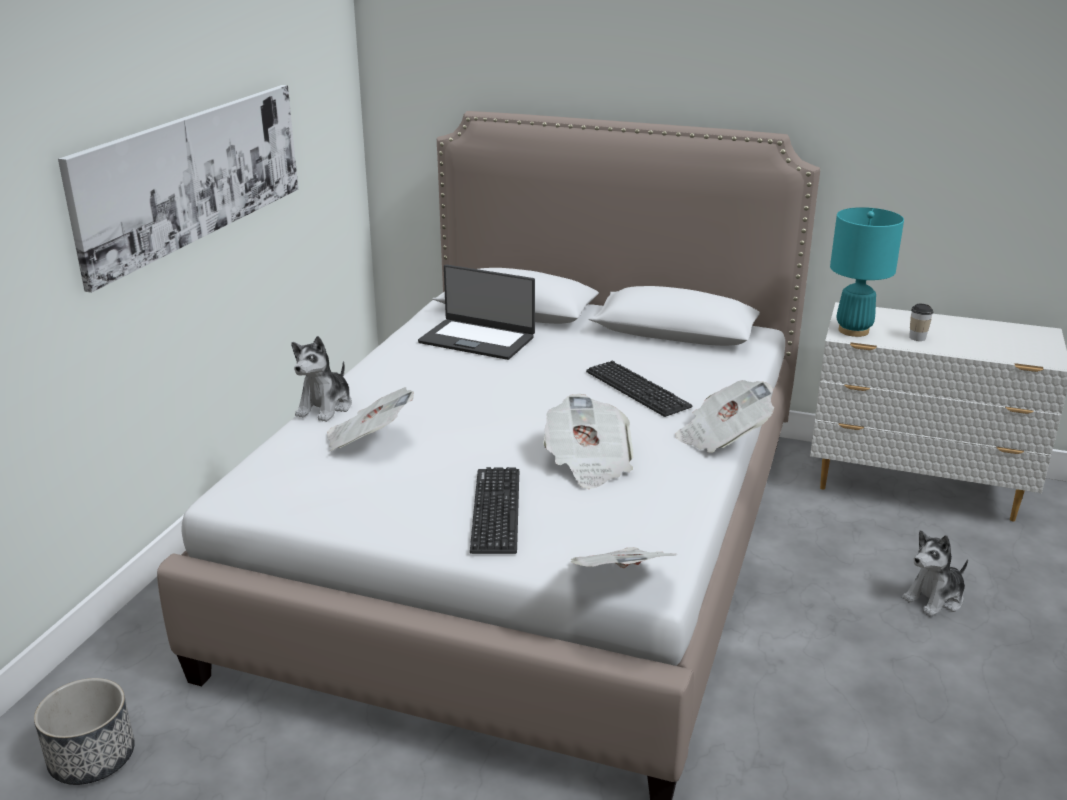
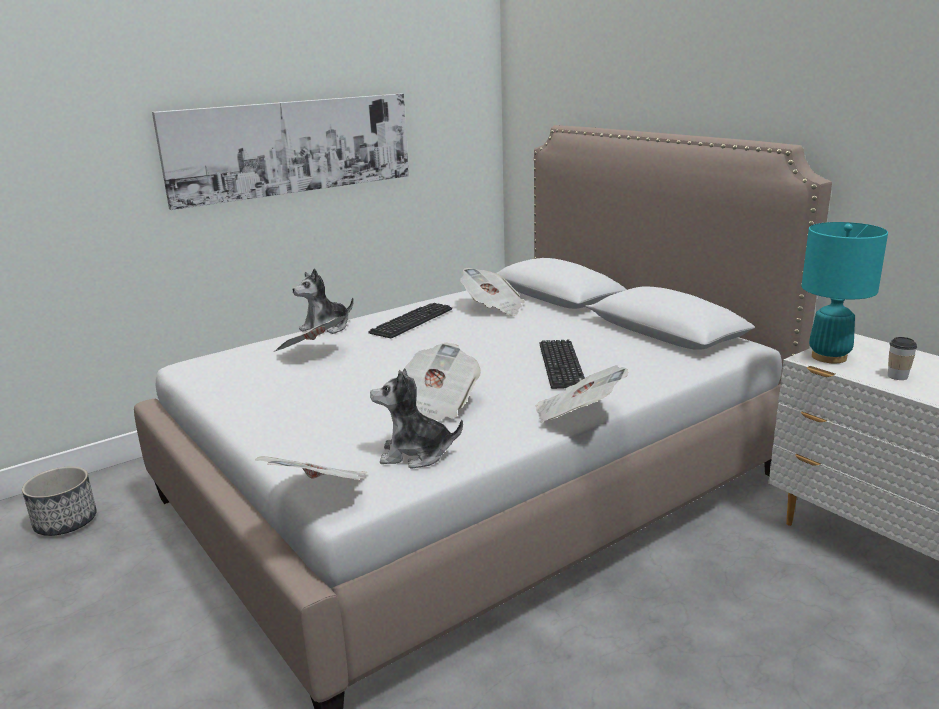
camera: 35 degrees right, 5 degrees down
(477, 339) = (493, 308): laptop -> newspaper
(496, 510) = (318, 417): keyboard -> keyboard (412, 321)
(935, 598) = (802, 667): plush toy -> plush toy (415, 454)

